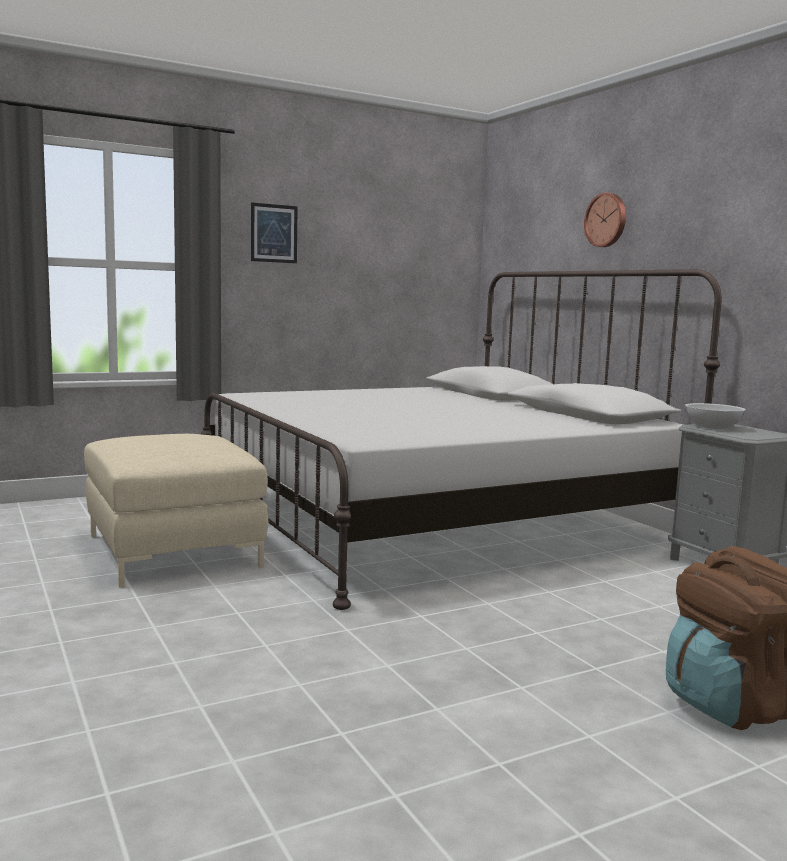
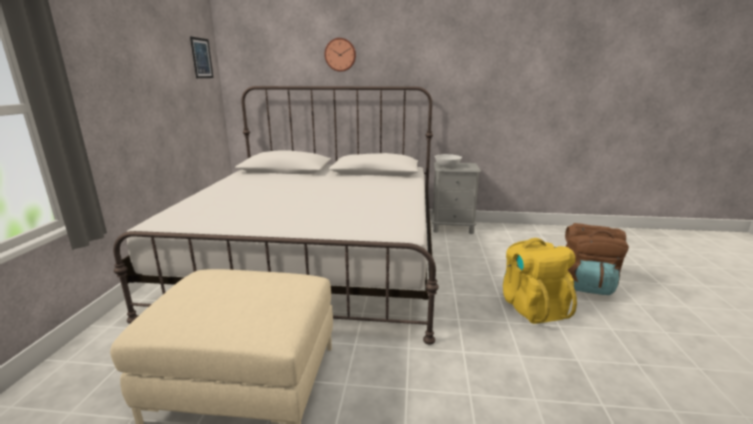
camera: 55 degrees left, 10 degrees up
(274, 233) = (100, 63): picture -> picture (201, 58)
(547, 660) = (532, 307): none -> yellow backpack

